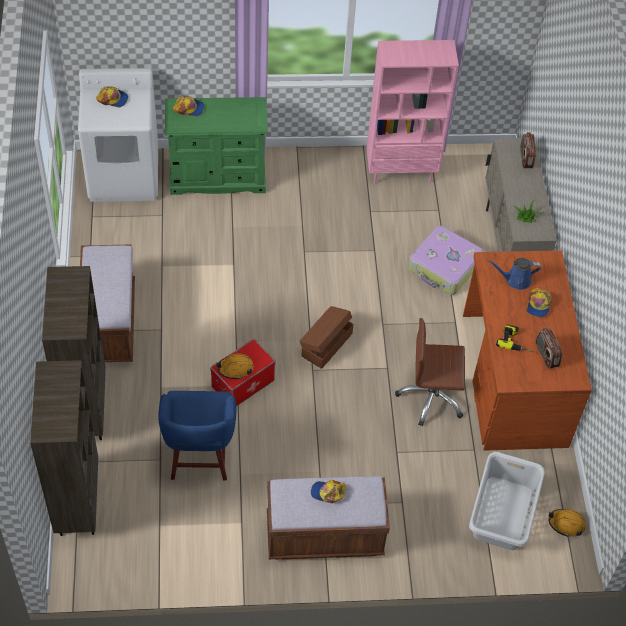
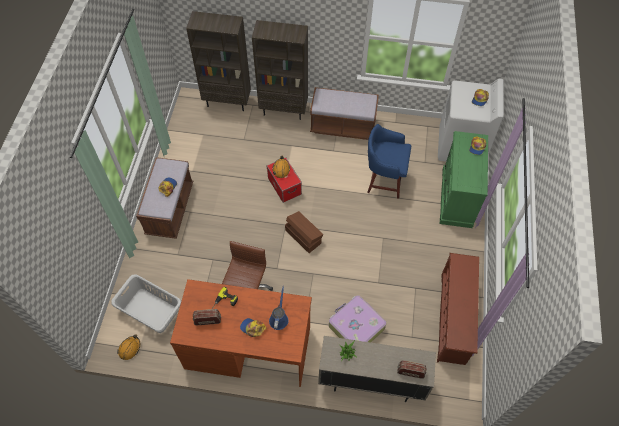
camera: 105 degrees right, 5 degrees up
(199, 459) = (238, 157): blue stool -> blue stool (383, 182)
(401, 172) = (453, 319): pink bookcase -> brown shoe rack

